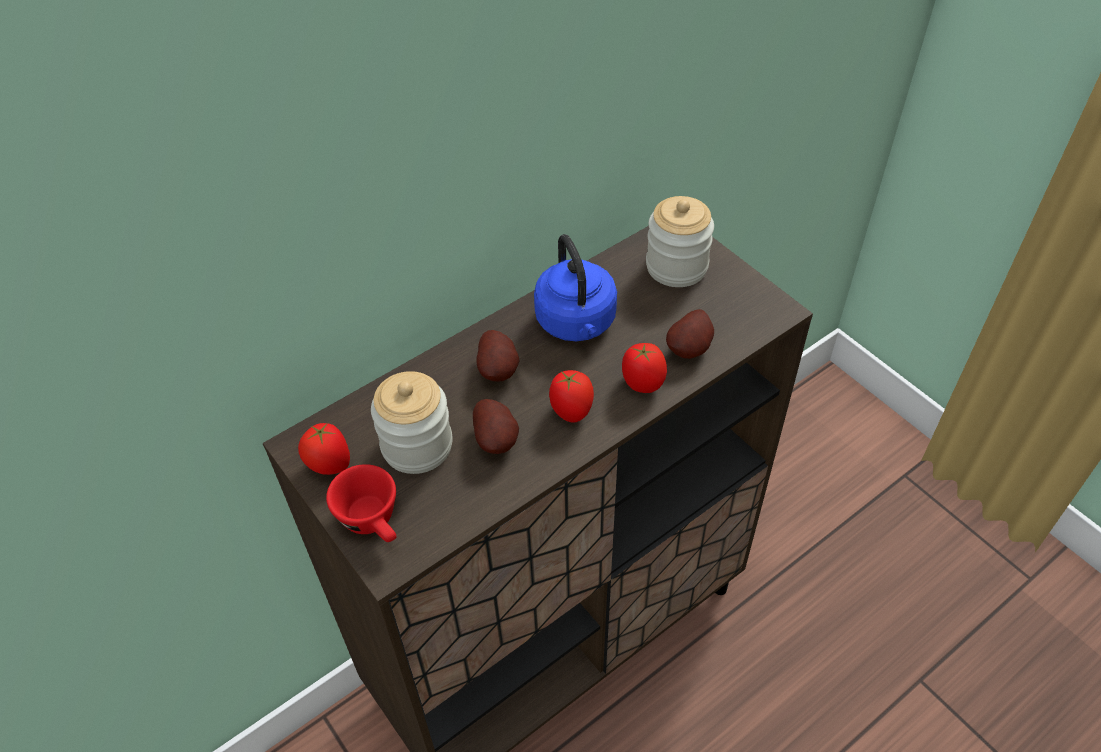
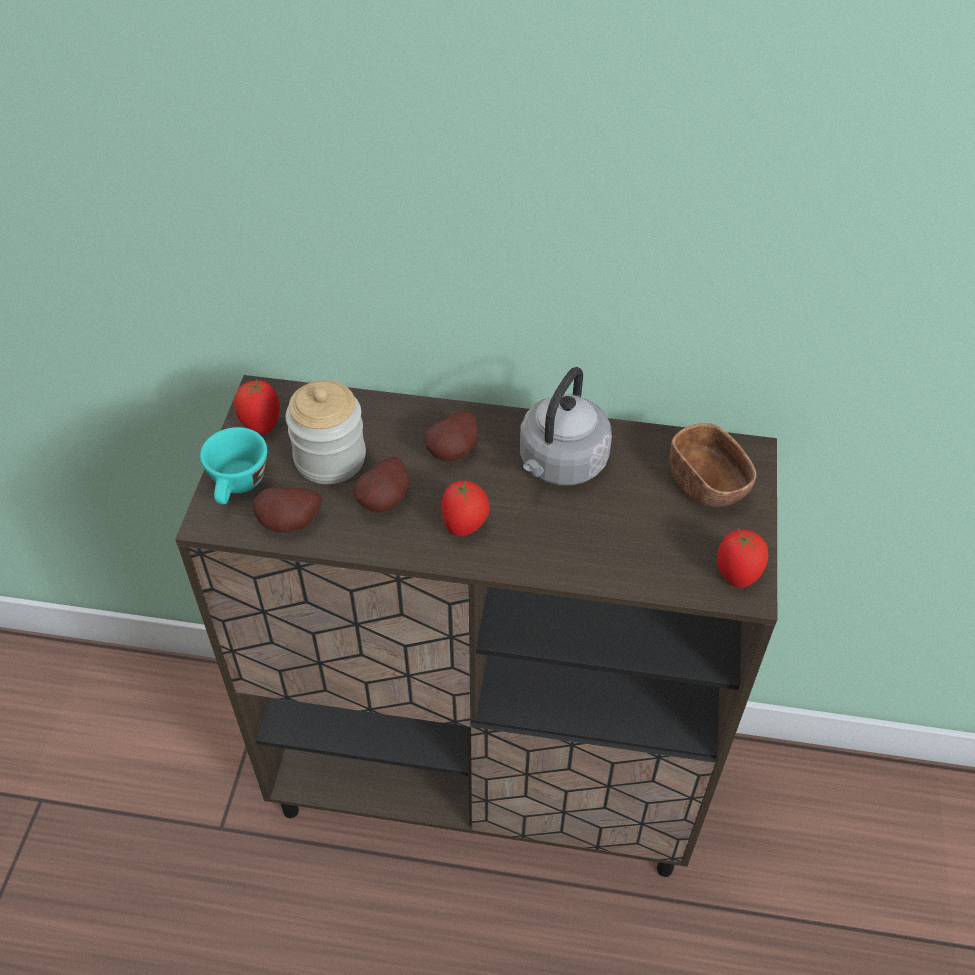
camera: 45 degrees right, 0 degrees up
(374, 522) = (238, 486): red cup -> turquoise cup
(577, 323) = (560, 464): blue kettle -> grey kettle
(642, 384) = (546, 551): tomato -> tomato (737, 574)
(676, 266) = (707, 484): jar -> brown bowl
(691, 349) = (623, 558): potato -> potato (290, 525)

